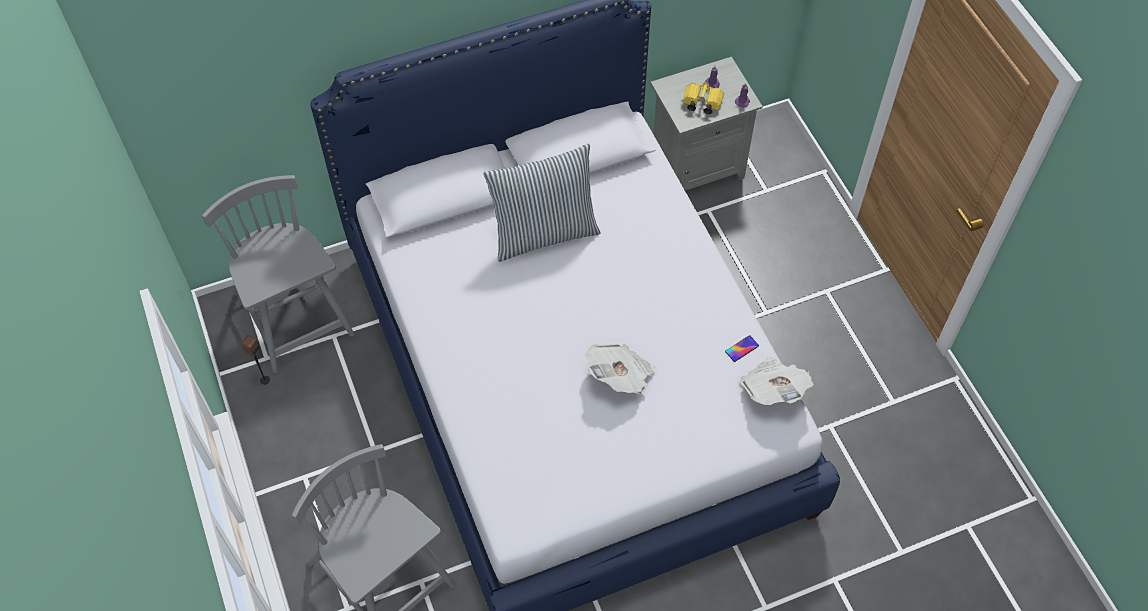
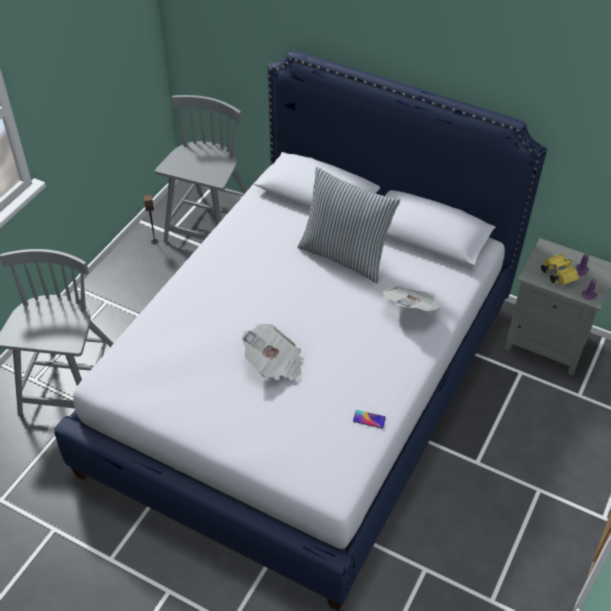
camera: 50 degrees right, 10 degrees down
(773, 389) = (354, 460): newspaper -> newspaper (412, 308)

